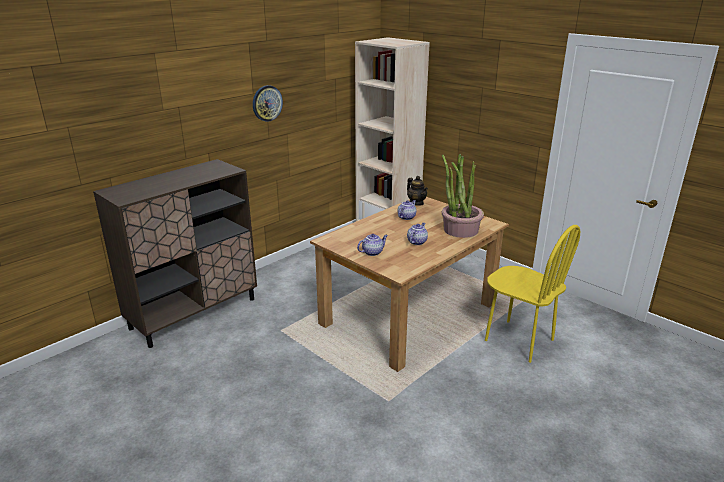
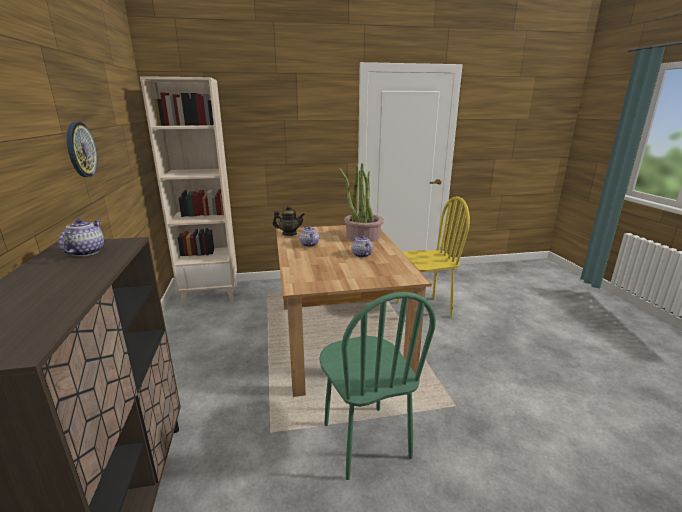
camera: 55 degrees left, 5 degrees down
(309, 370) = (365, 440): none -> green chair
(372, 252) = (356, 276): teapot -> teapot (86, 252)

